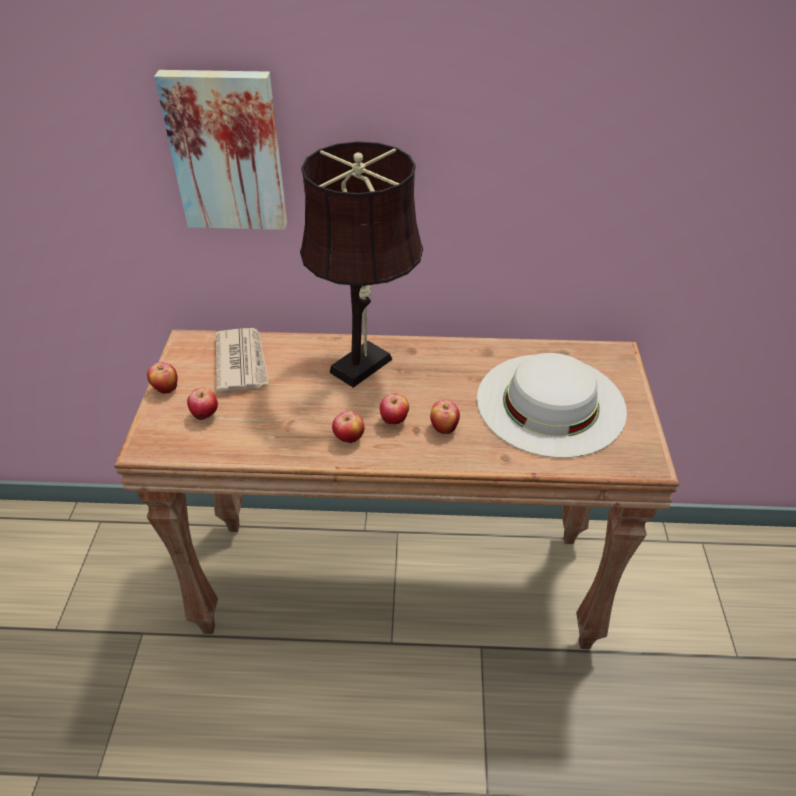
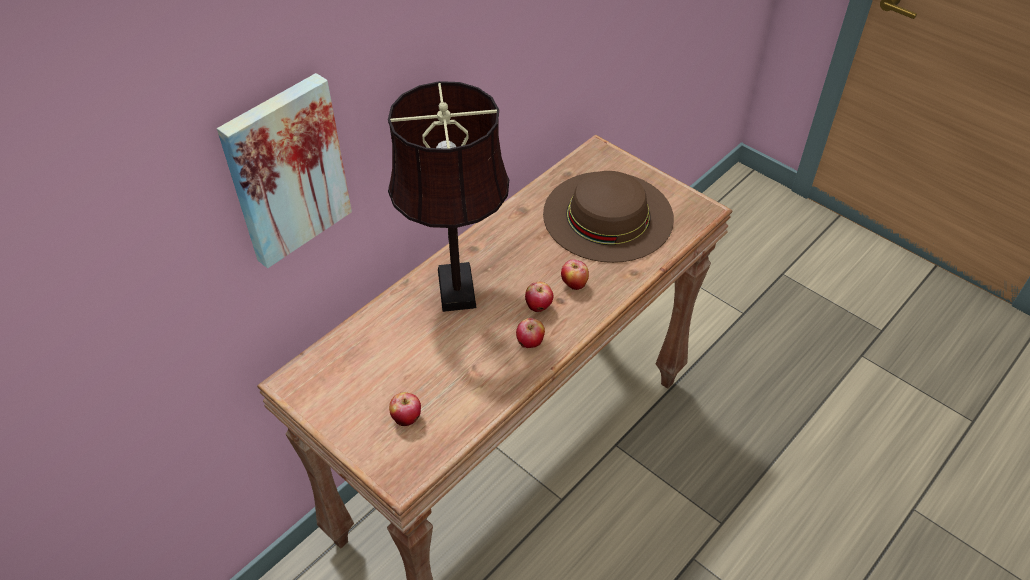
camera: 50 degrees left, 5 degrees up
(166, 389) = (341, 430): apple -> none
(242, 362) = (365, 359): newspaper -> none
(550, 403) = (608, 215): white hat -> brown hat

